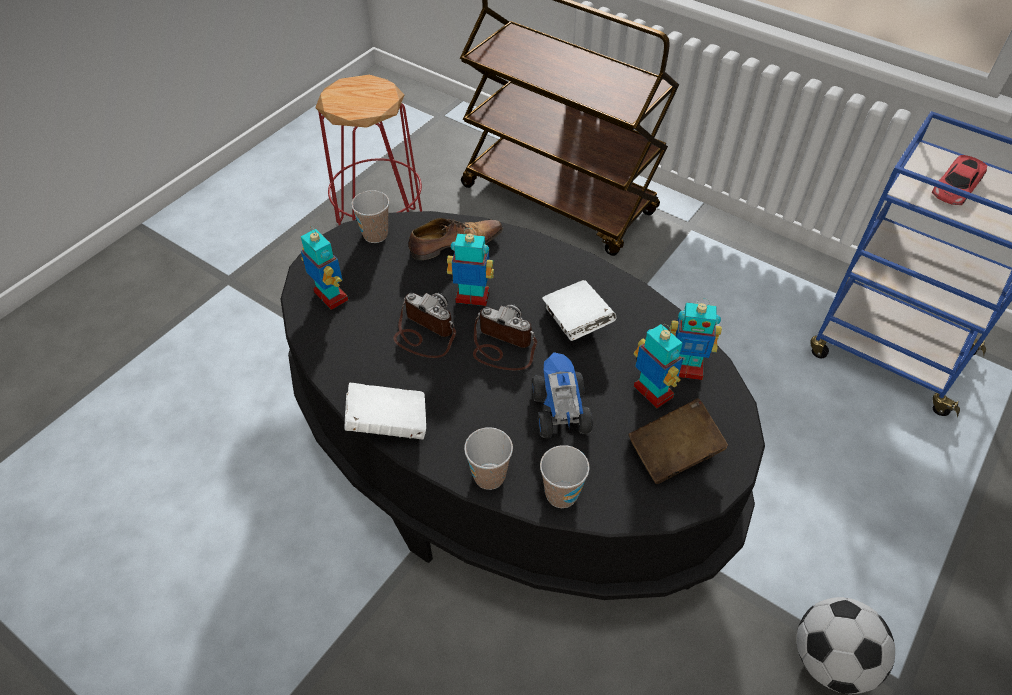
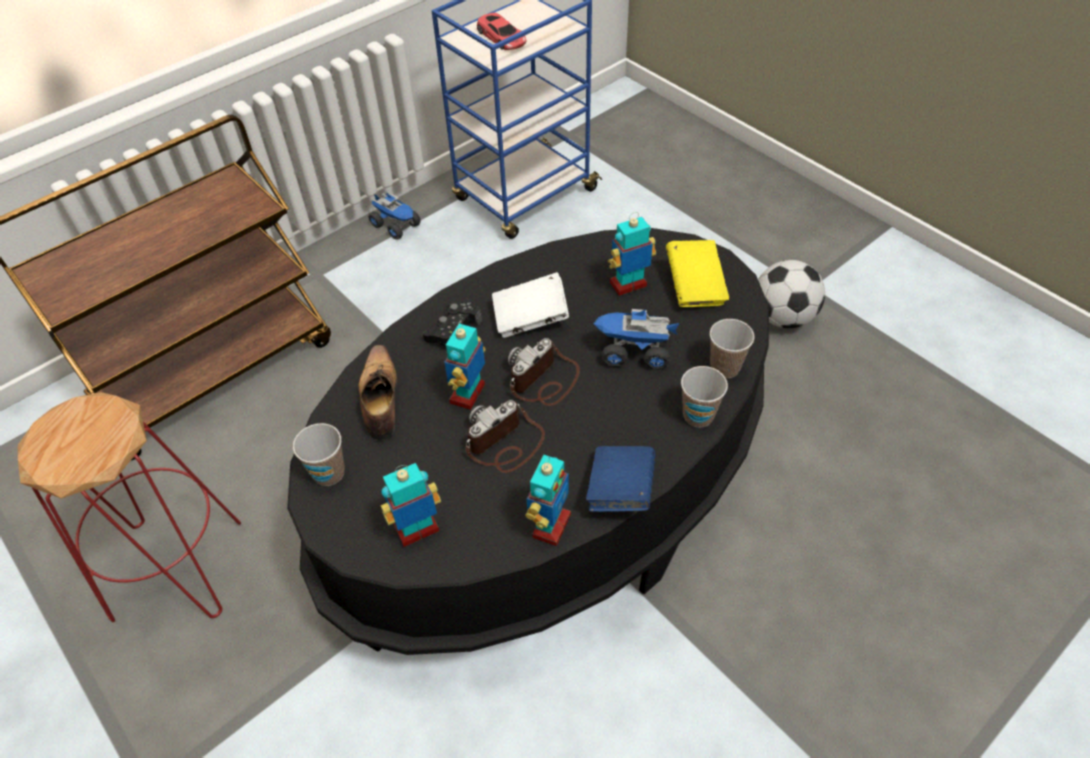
camera: 75 degrees left, 0 degrees up
(388, 423) = (620, 490): white book -> blue book
(545, 272) = (454, 329): none -> black game controller
(674, 453) = (694, 287): brown book -> yellow book
(685, 368) = (607, 258): toy robot -> toy robot (550, 526)
(781, 261) = (396, 225): none -> toy truck

